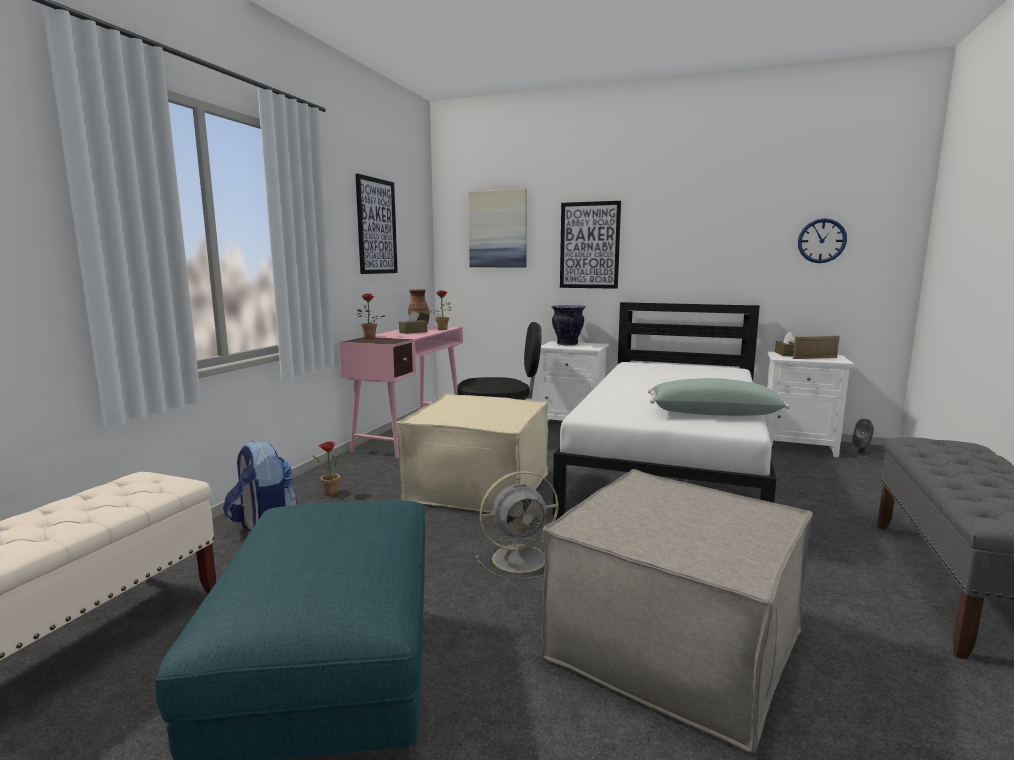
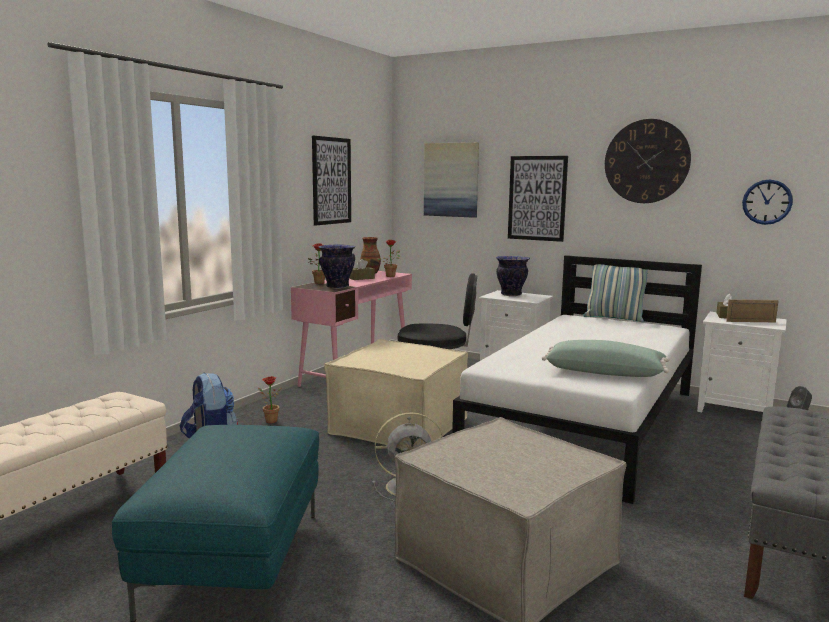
camera: 10 degrees right, 0 degrees up
(392, 340) = (337, 287): none -> vase
(673, 363) = (614, 318): none -> pillow
(701, 204) = (646, 161): none -> wall clock

